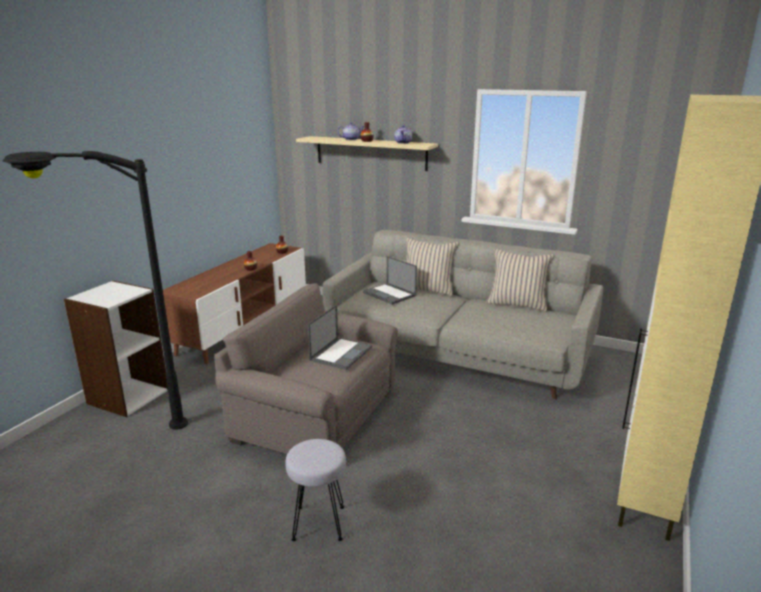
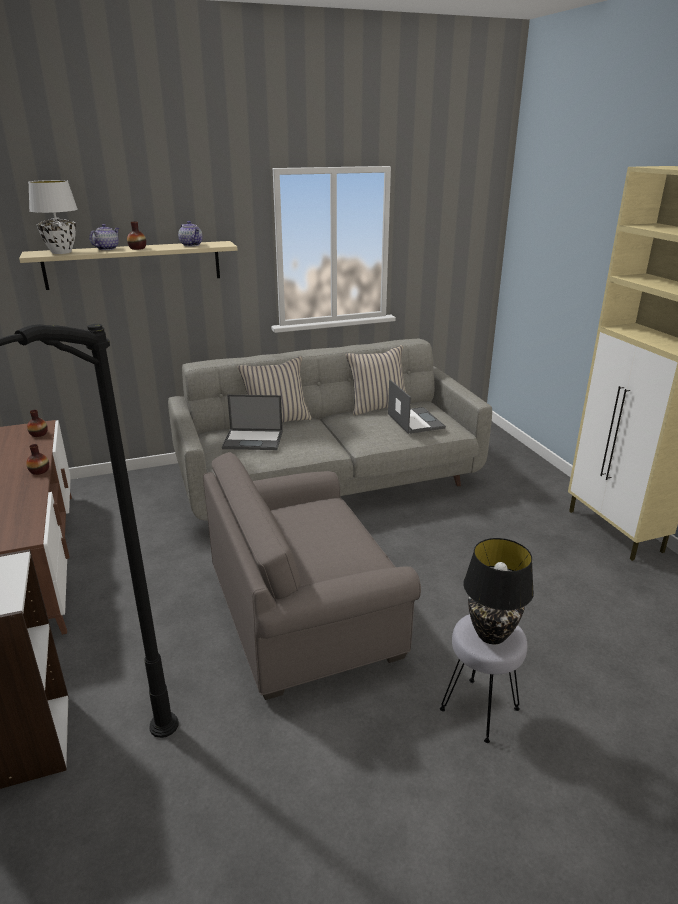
camera: 45 degrees left, 5 degrees up
(314, 455) = (491, 634): none -> black table lamp
(323, 138) = (61, 252): none -> white table lamp
(341, 353) = (326, 523): laptop -> laptop (415, 420)

